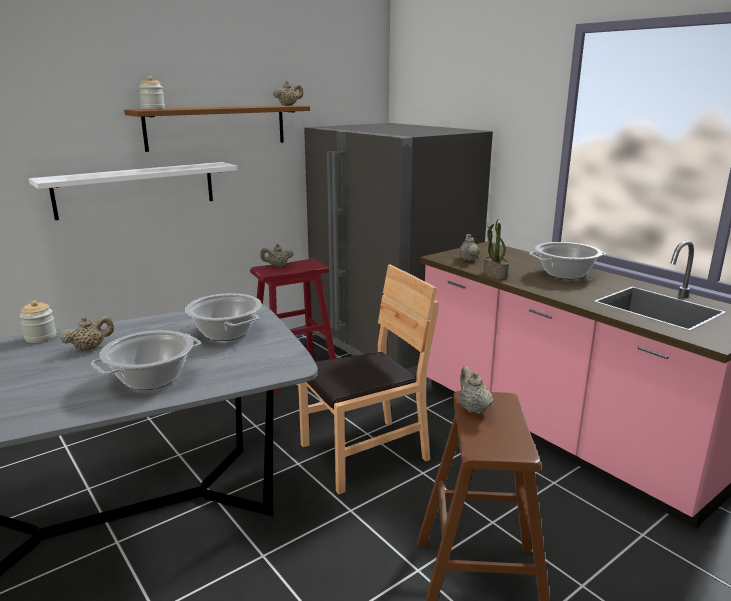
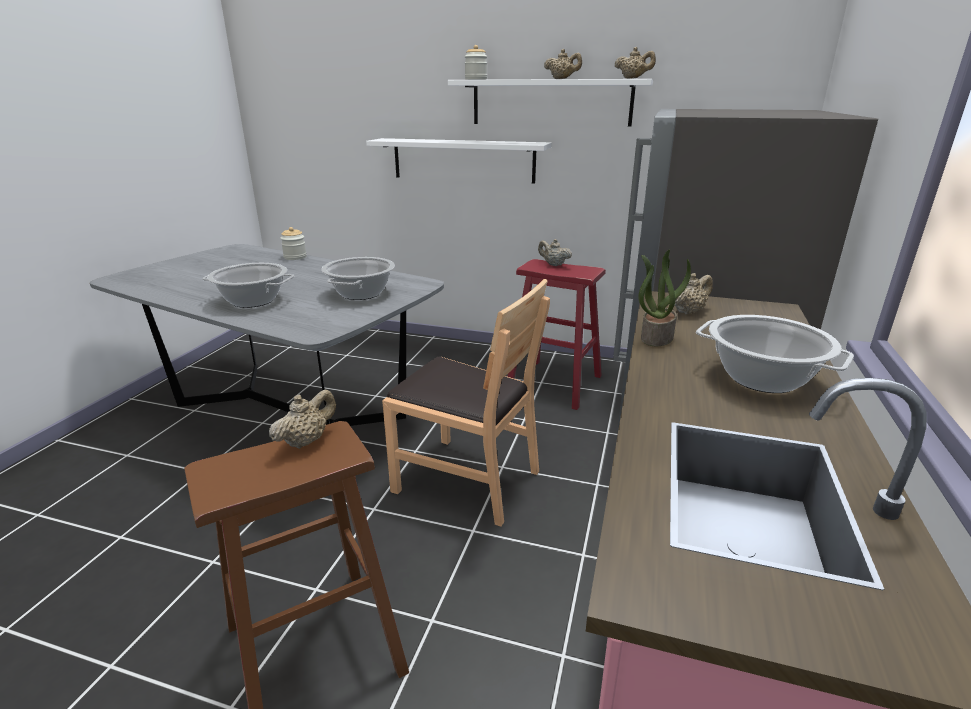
camera: 55 degrees right, 5 degrees up
(90, 348) = (290, 272): beige teapot -> beige teapot (562, 79)
(217, 127) = (551, 102): brown shelf -> white shelf

